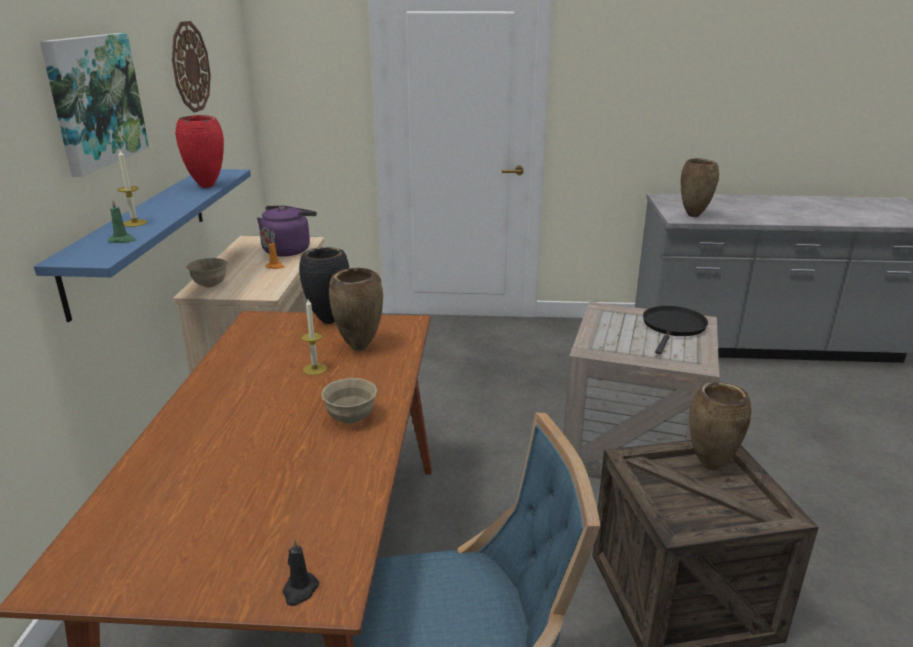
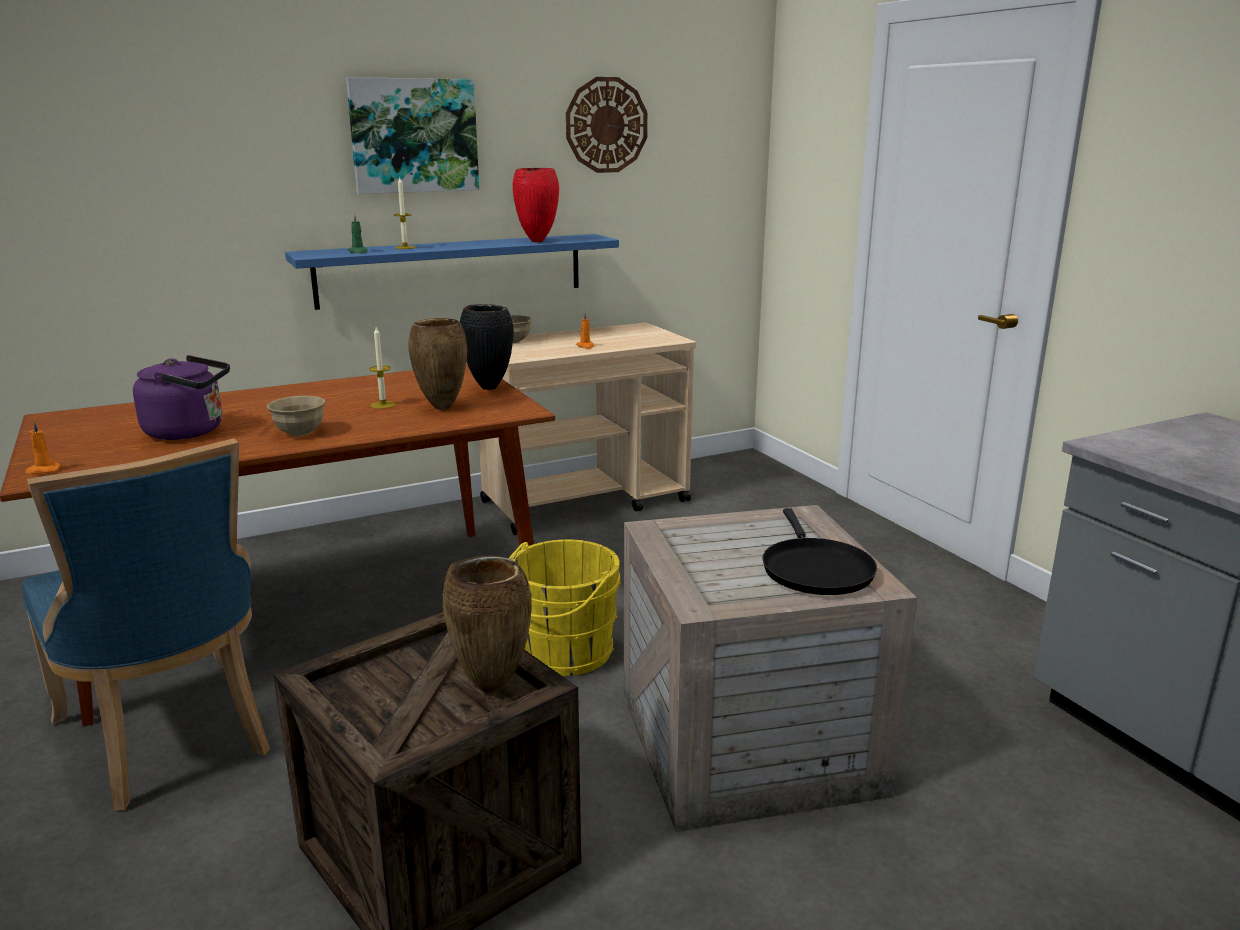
camera: 60 degrees right, 5 degrees down
(288, 250) = (636, 340): purple kettle -> purple kettle (190, 431)
(299, 590) = (43, 470): black candle -> orange candle
(489, 479) = (561, 654): none -> yellow bucket
(673, 327) = (814, 569): black frying pan -> black frying pan turned 90 degrees clockwise
(694, 216) = (1151, 452): brown vase -> none

